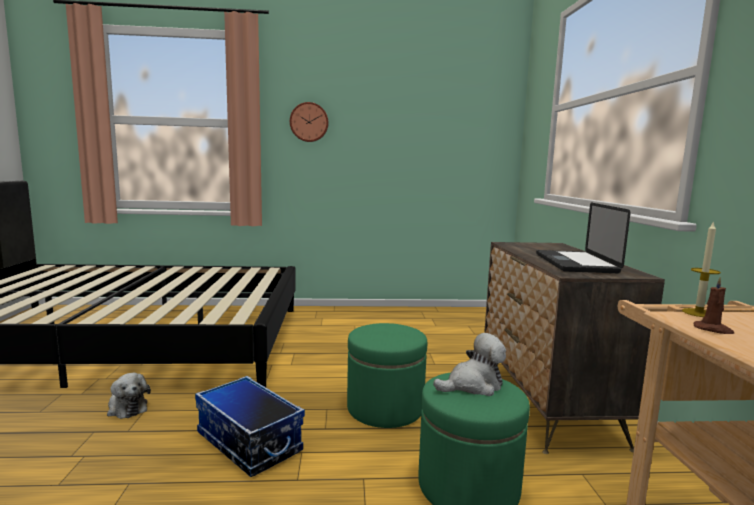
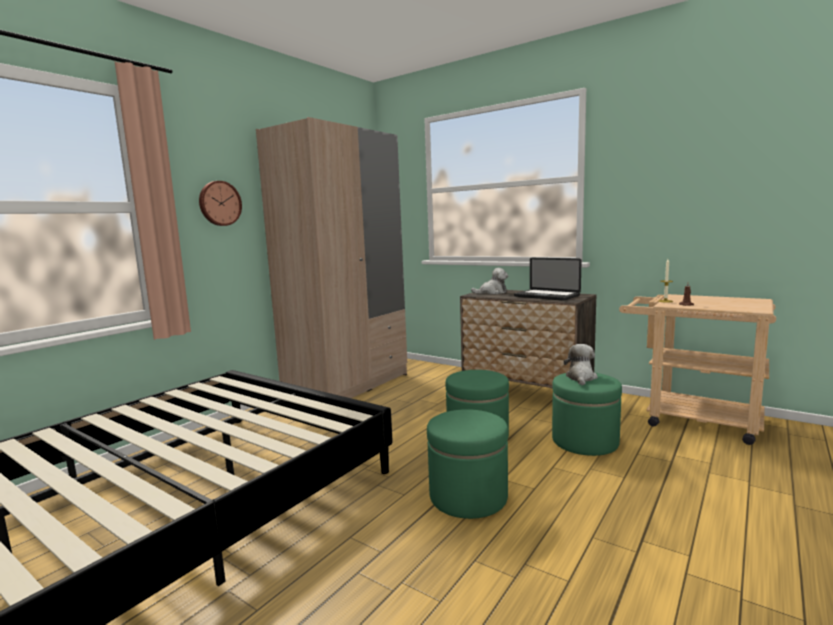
camera: 50 degrees left, 0 degrees up
(126, 408) = (330, 547): plush toy -> plush toy (492, 292)
(247, 443) = (468, 496): storage box -> green ottoman
(410, 317) = (348, 385): none -> beige wardrobe

